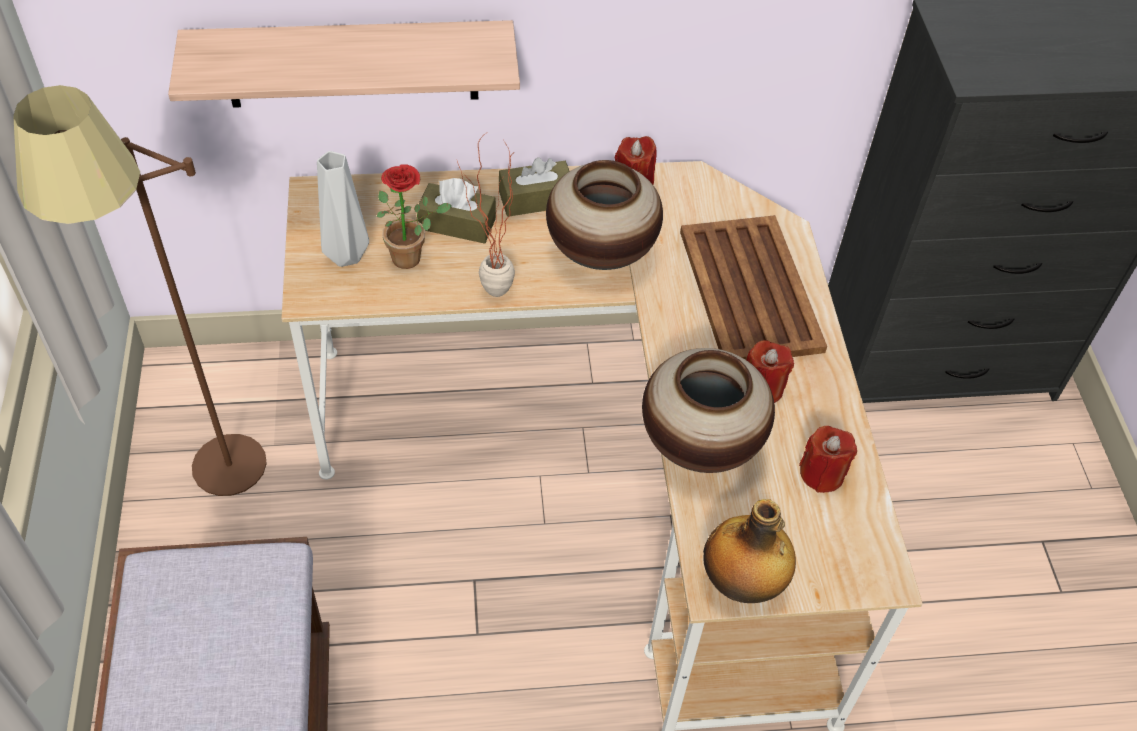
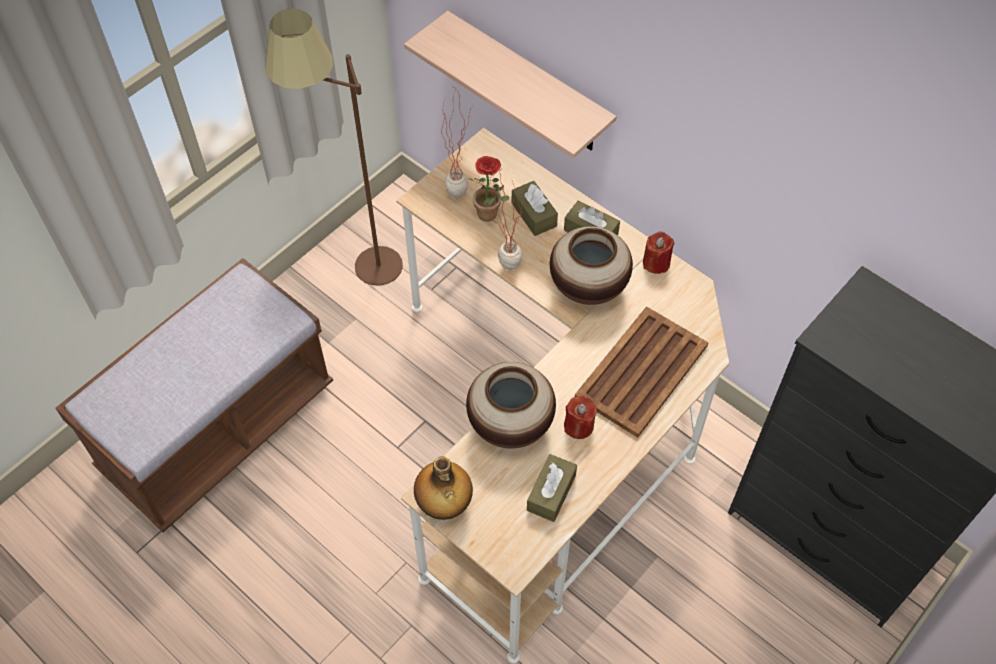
camera: 50 degrees right, 5 degrees up
(344, 255) = (460, 189): grey vase -> potted plant
(822, 474) = (551, 493): red candle -> brown tissue box

